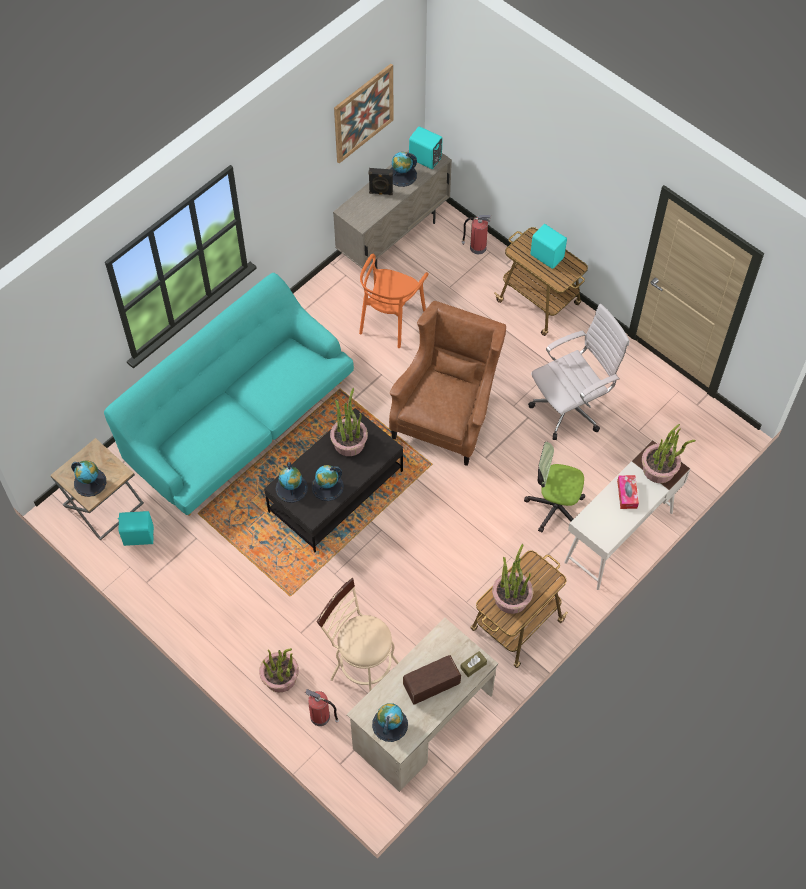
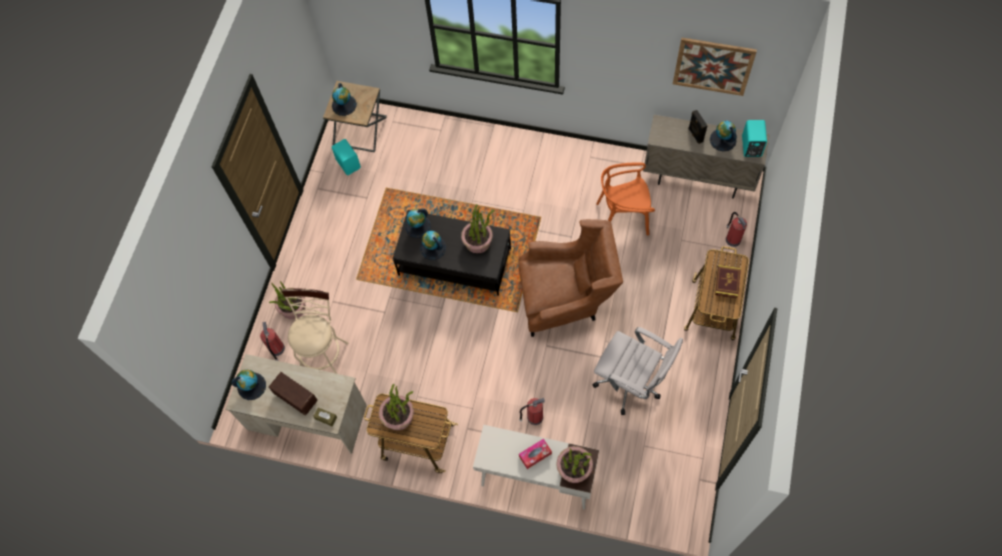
camera: 65 degrees right, 5 degrees up
(238, 421) = (472, 170): turquoise sofa -> none
(547, 255) = (727, 282): turquoise speaker -> book
(554, 507) = (534, 417): office chair -> fire extinguisher

